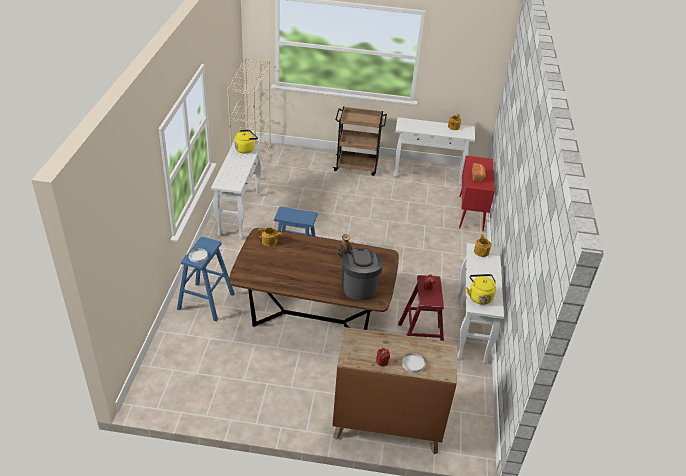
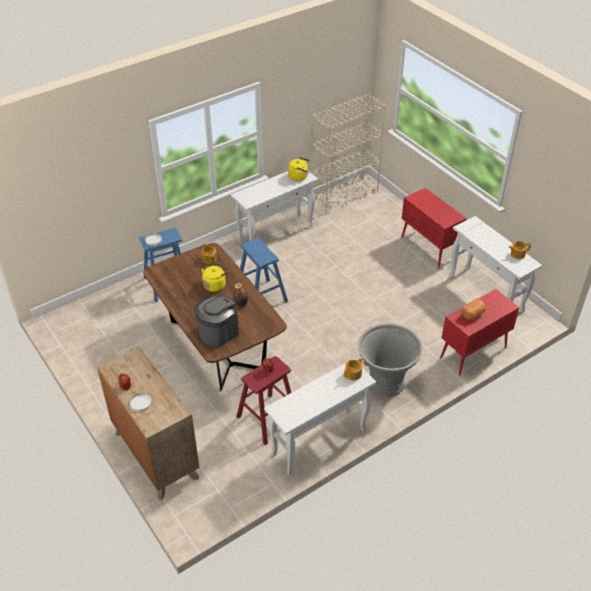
camera: 50 degrees right, 5 degrees up
(357, 166) = (429, 248): brown cart -> red cabinet
(452, 264) = (385, 382): none -> grey planter
(479, 296) = (292, 405): yellow kettle -> yellow kettle (215, 284)

